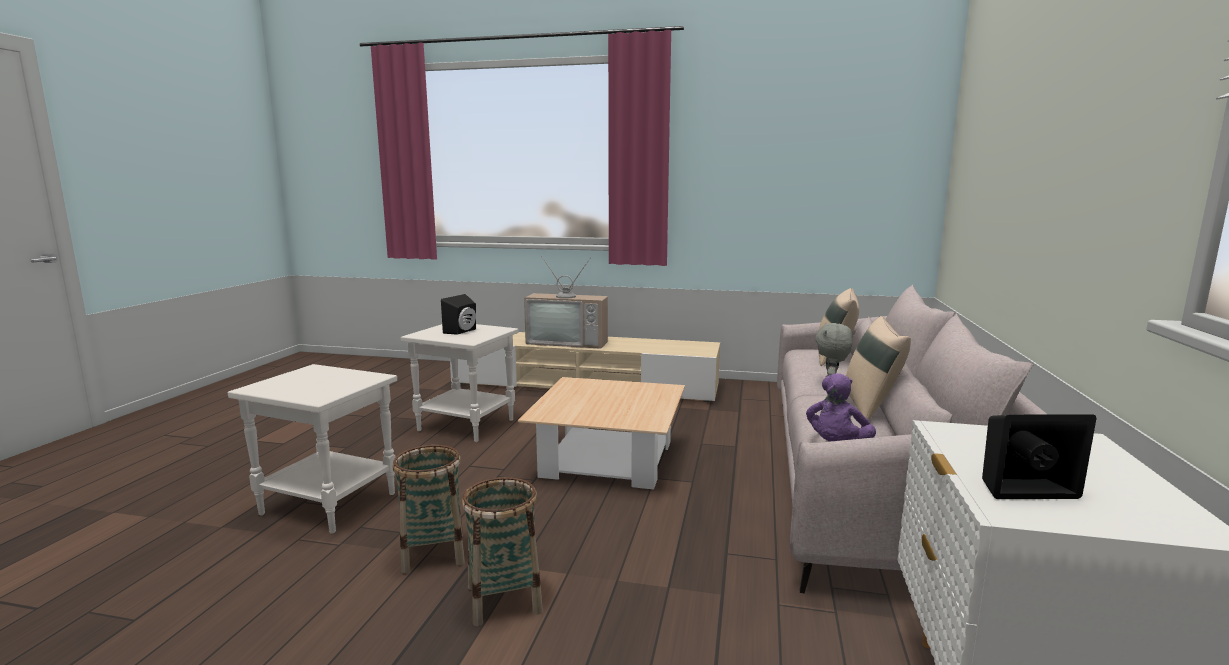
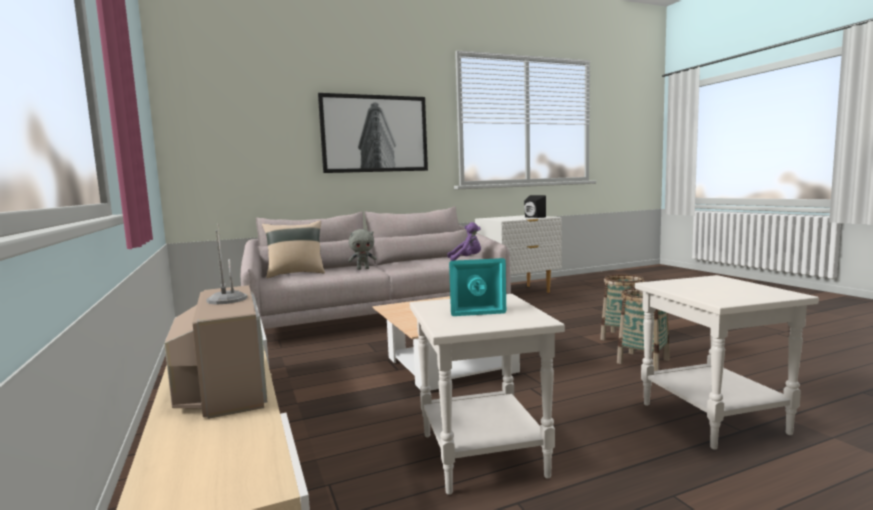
camera: 125 degrees left, 5 degrees down
(462, 331) = (476, 310): black speaker -> turquoise speaker
(870, 408) = (403, 262): beige pillow -> none
(1074, 155) = (375, 134): none -> picture

